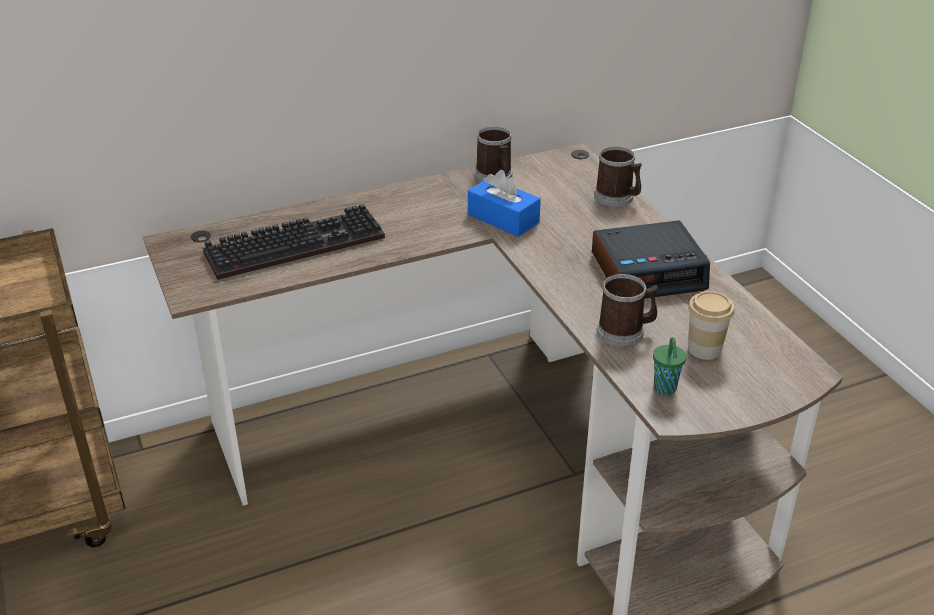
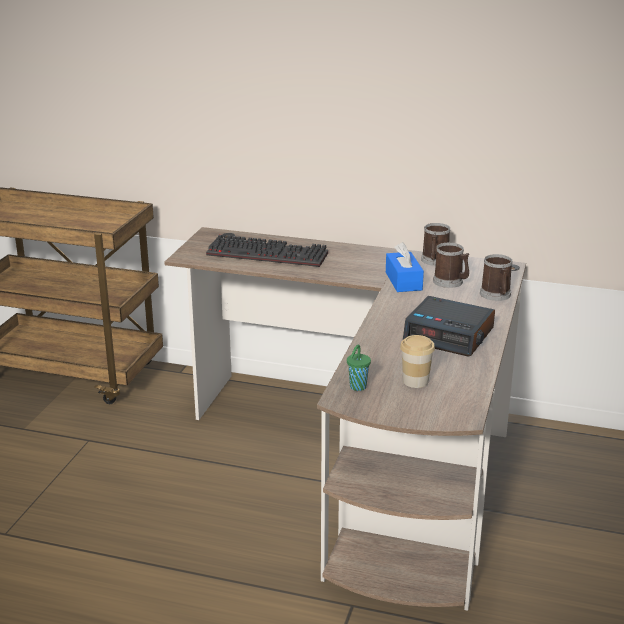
camera: 40 degrees right, 10 degrees down
(625, 332) = (381, 355): mug -> mug (451, 282)

